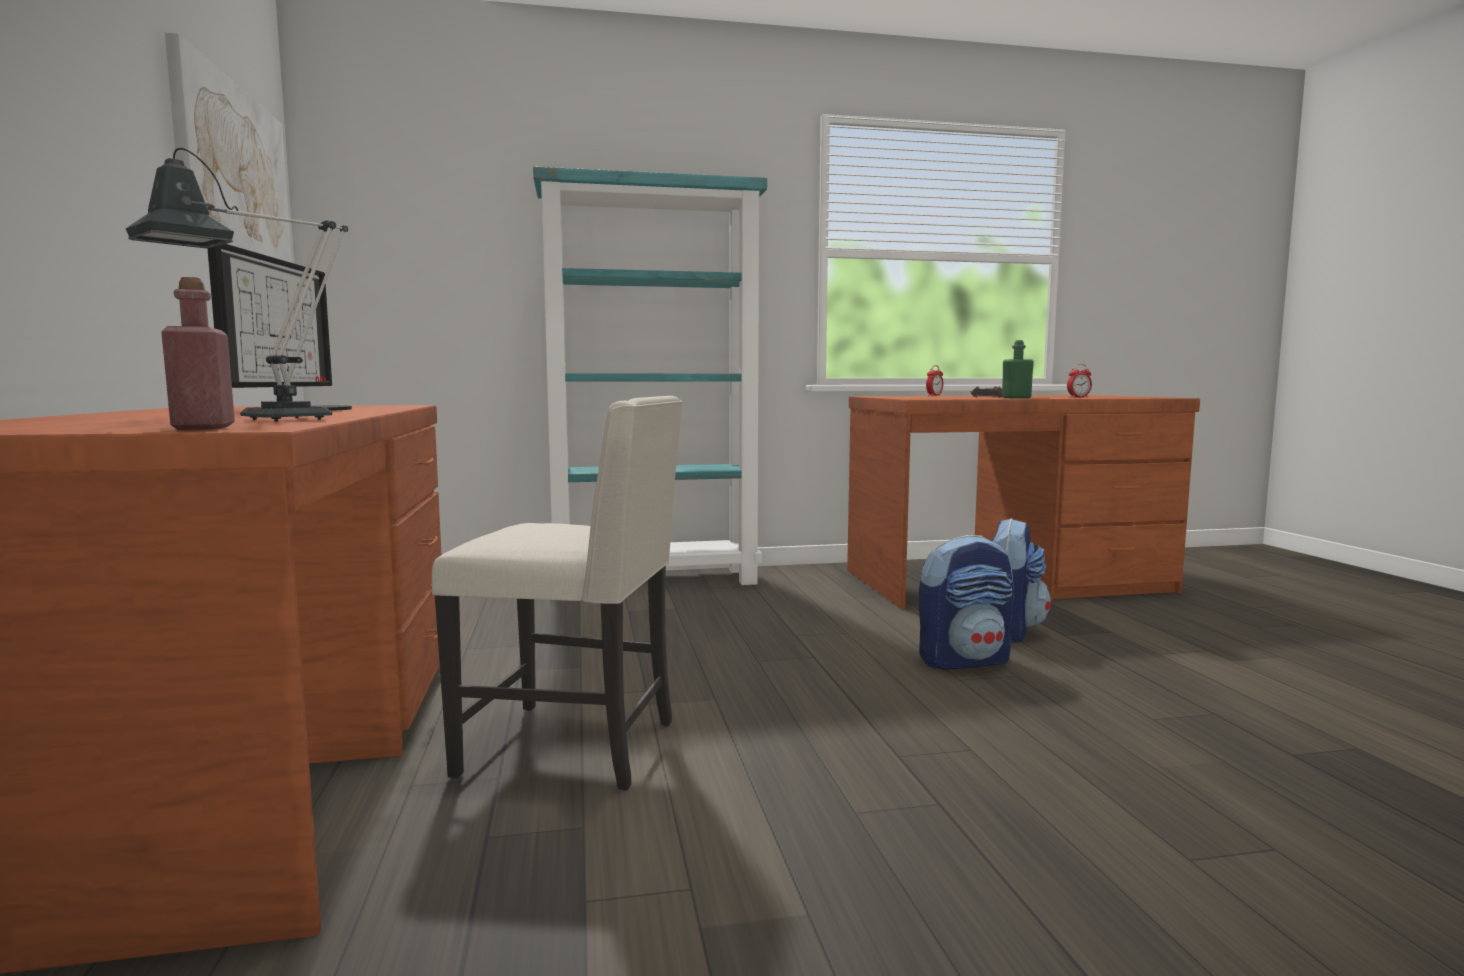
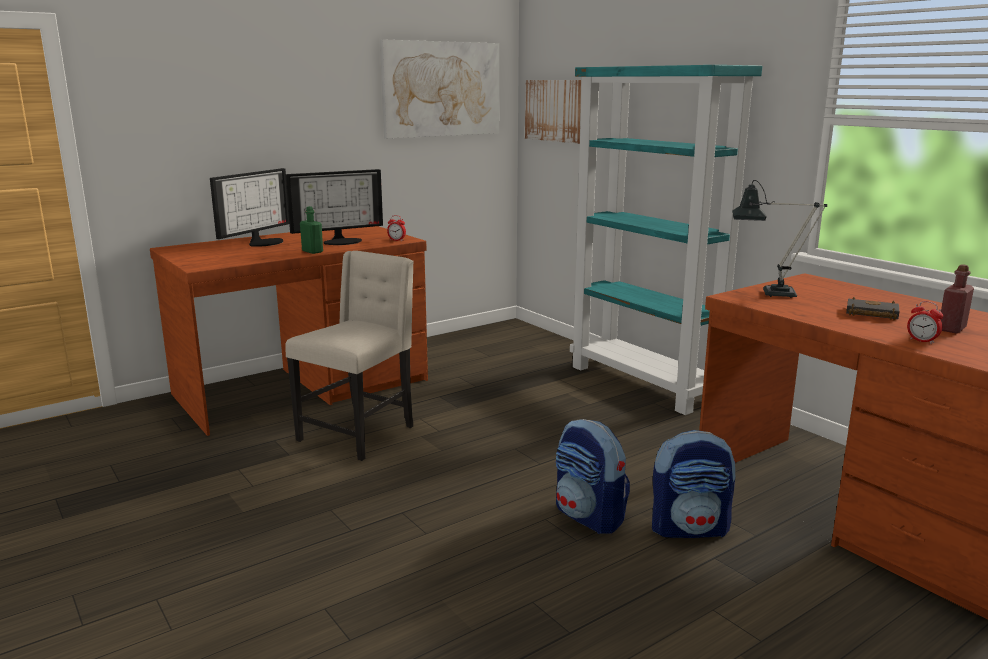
camera: 65 degrees right, 10 degrees up
(133, 417) = (263, 242): none -> monitor
(204, 428) = (197, 263): red bottle -> red bottle (951, 329)
(266, 420) = (246, 257): table lamp -> table lamp (769, 293)
(398, 243) = (556, 110): none -> picture
(575, 747) = (359, 433): beige chair -> beige chair turned 135 degrees counterclockwise
(934, 395) = (867, 293): alarm clock -> alarm clock (396, 240)
(1016, 398) = (835, 321): green bottle -> green bottle (312, 251)

